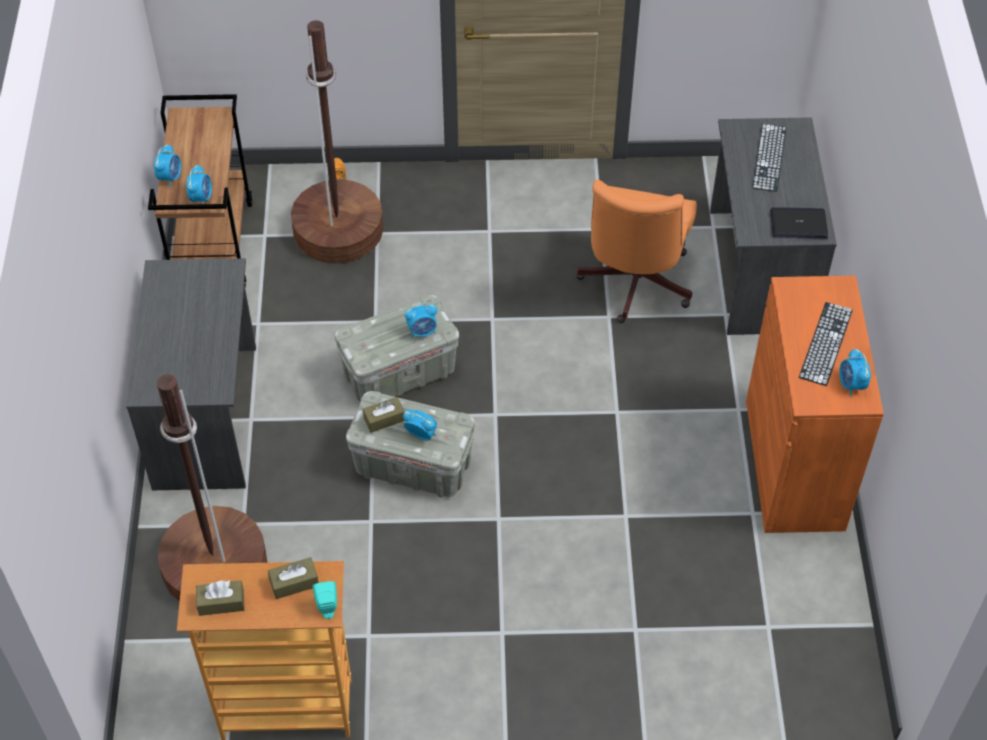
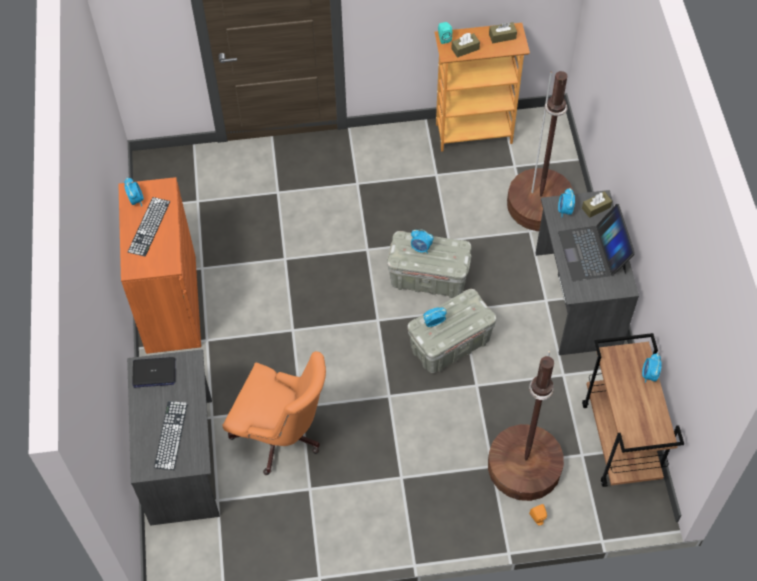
camera: 175 degrees right, 5 degrees up
(185, 319) = (593, 252): none -> laptop
(201, 198) = (618, 358): alarm clock -> alarm clock (565, 210)
(384, 419) = (447, 256): brown tissue box -> brown tissue box (596, 207)
(633, 285) = (282, 436): orange office chair -> orange office chair turned 105 degrees clockwise

